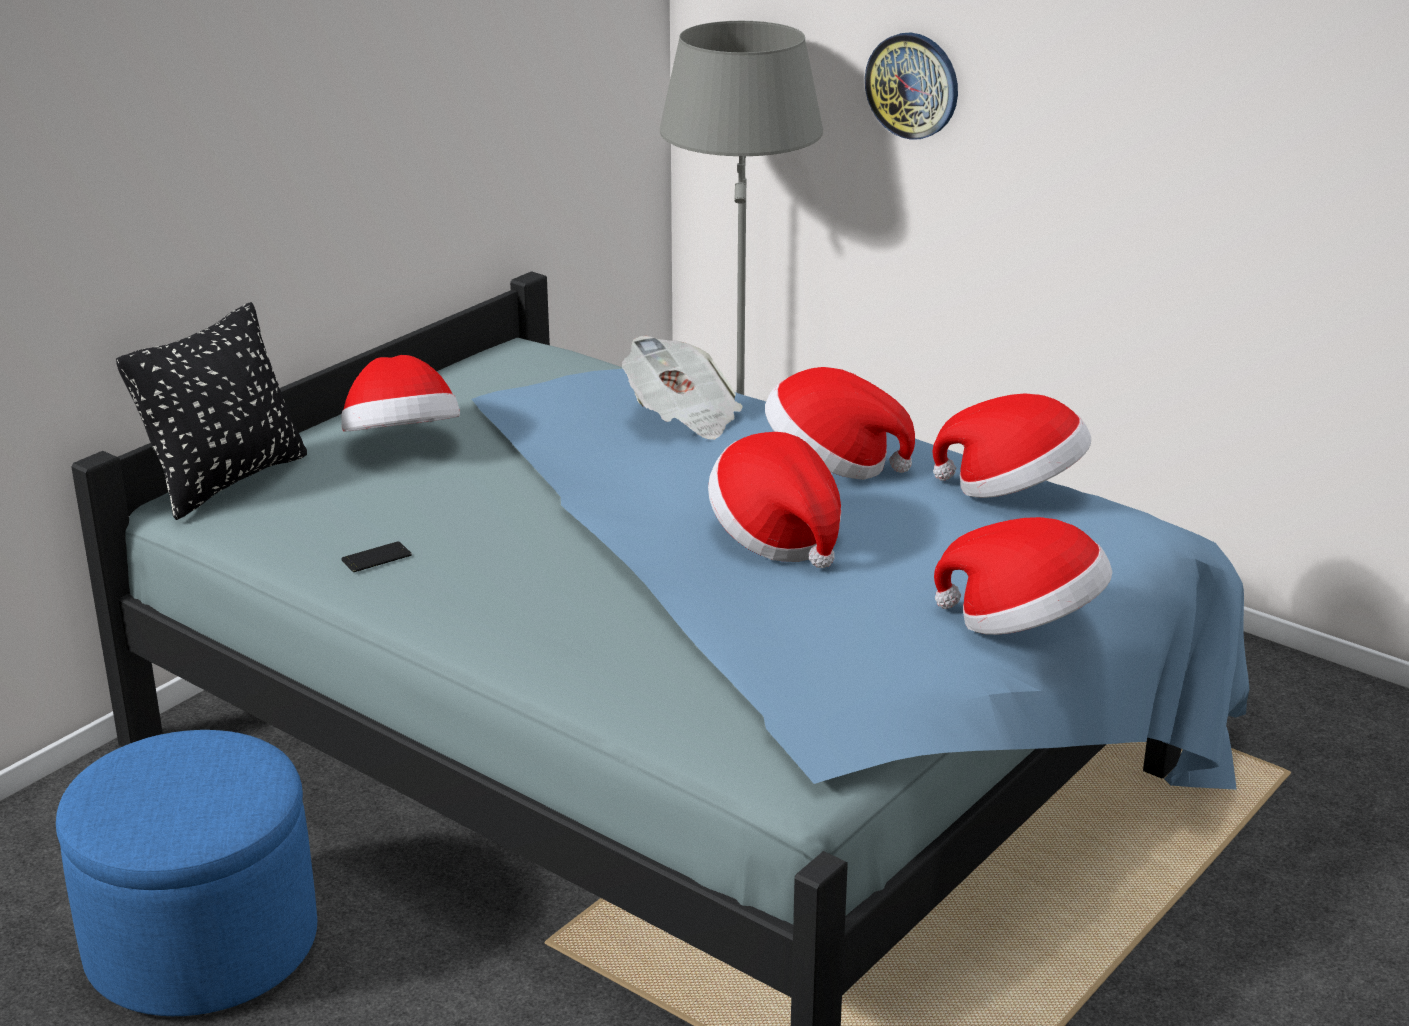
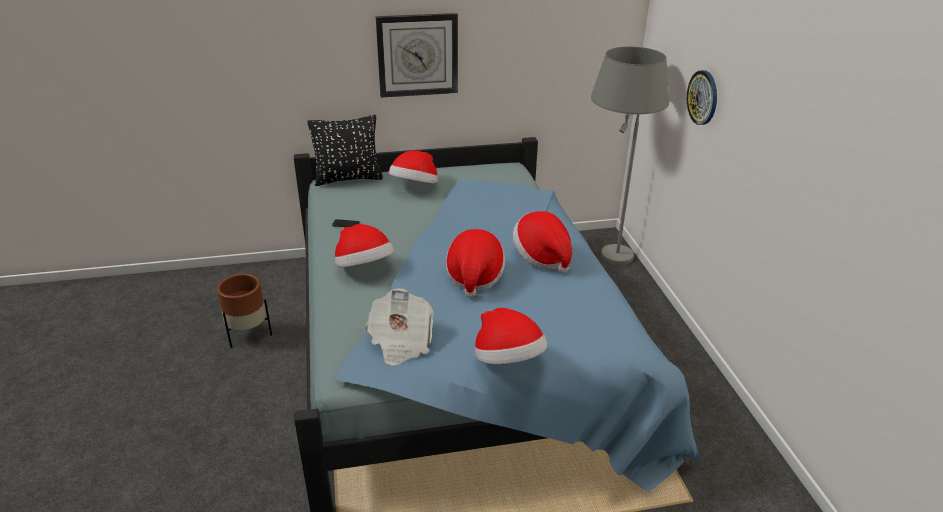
camera: 40 degrees right, 5 degrees up
(202, 944) = (248, 334): blue ottoman -> brown planter
(301, 137) = (417, 55): none -> wall clock
(683, 417) = (517, 214): newspaper -> newspaper (400, 342)
(1014, 490) = (598, 301): hat -> hat (364, 268)

